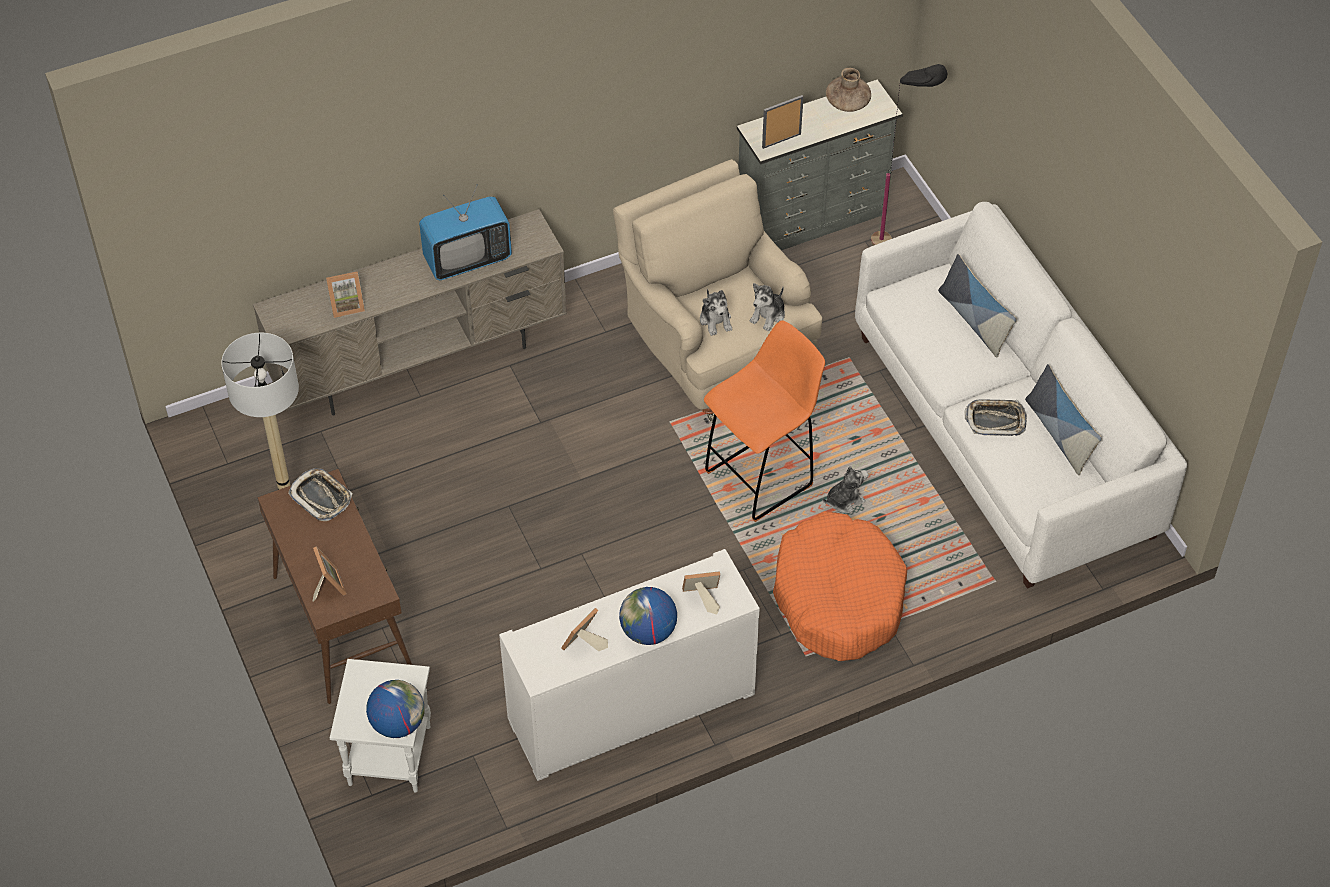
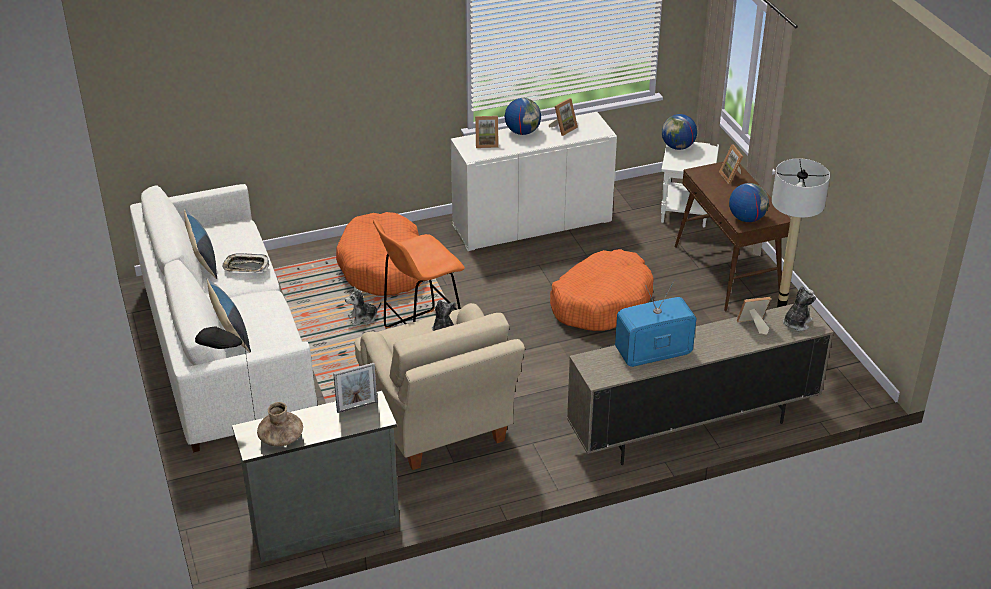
camera: 175 degrees left, 15 degrees down
(321, 497) = (746, 218): tray -> globe
(525, 552) = (601, 302): none -> orange dog bed
(768, 316) = (399, 336): plush toy -> plush toy (796, 323)

